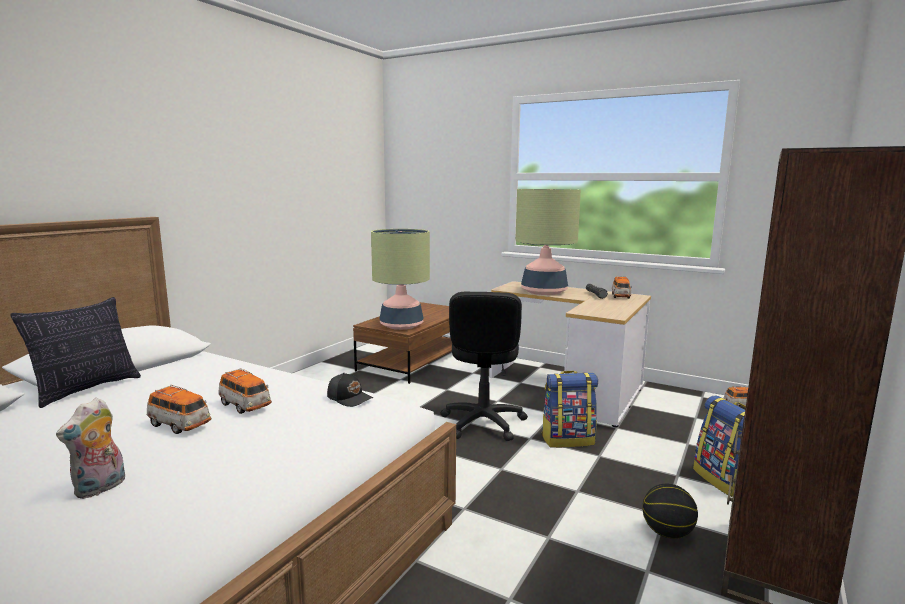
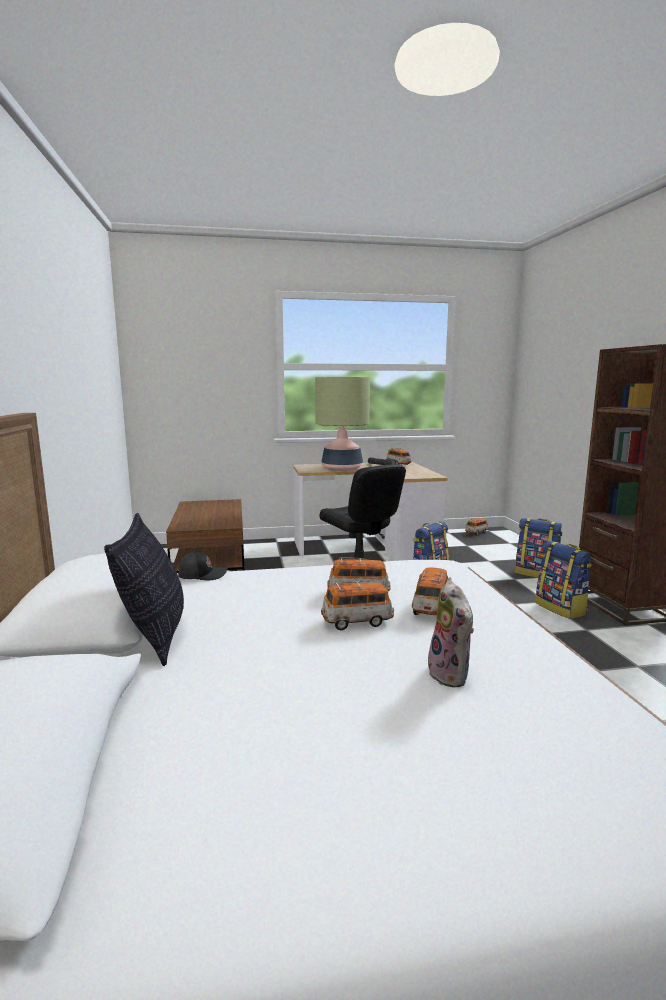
camera: 40 degrees left, 0 degrees up
(247, 437) = (431, 608): none -> toy car
(350, 398) = (409, 565): black cap -> black cap (202, 574)
(401, 325) = (215, 522): table lamp -> none
(667, 533) = (561, 608): basketball -> backpack

